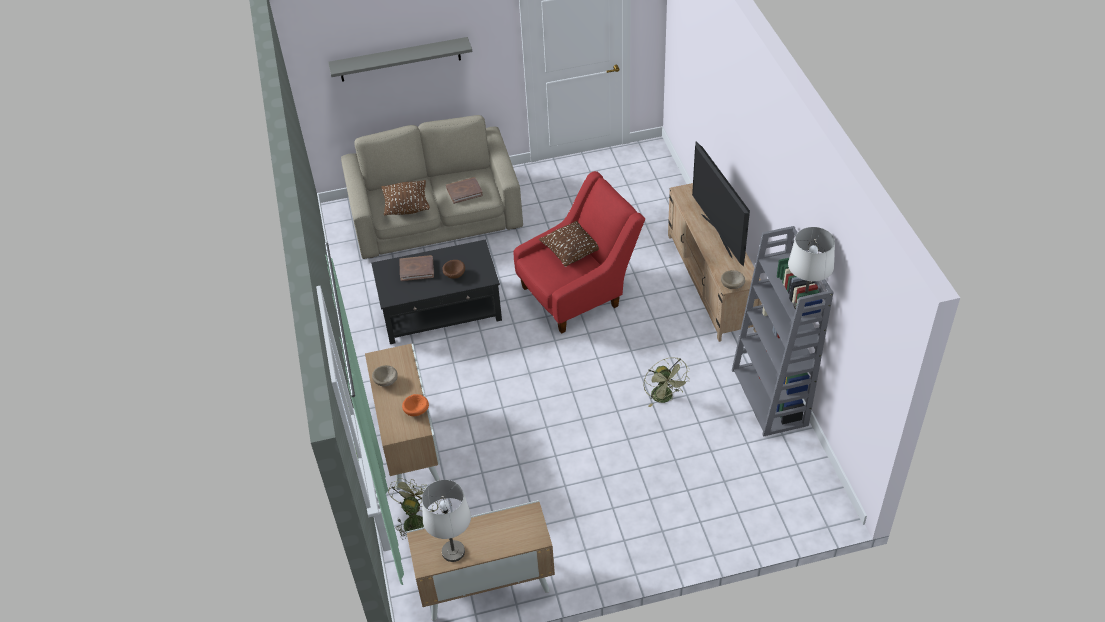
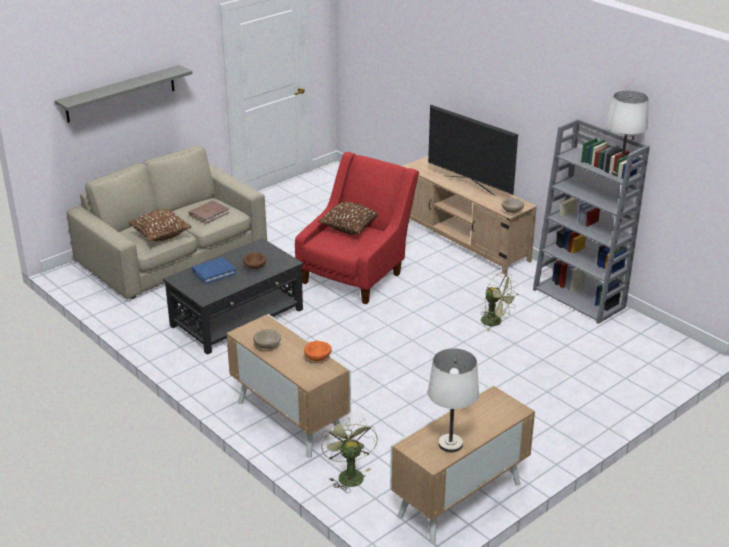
camera: 30 degrees left, 15 degrees down
(417, 269) = (214, 272): brown book -> blue book

